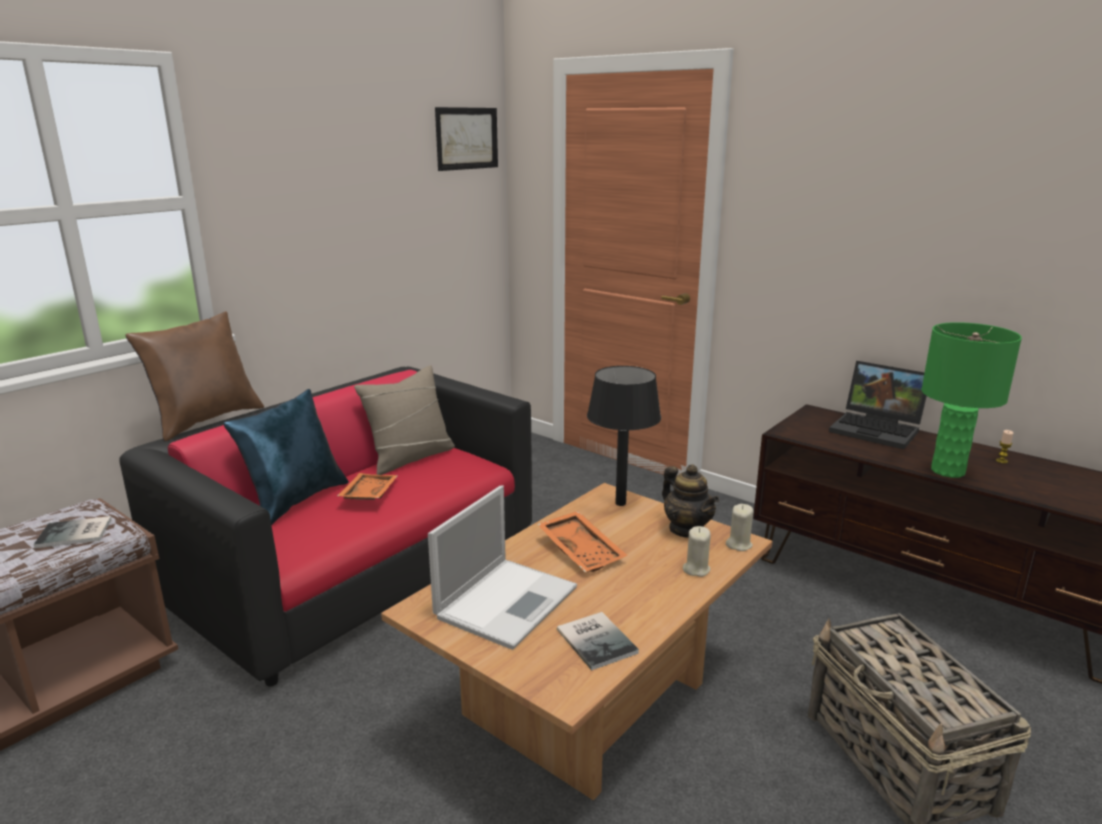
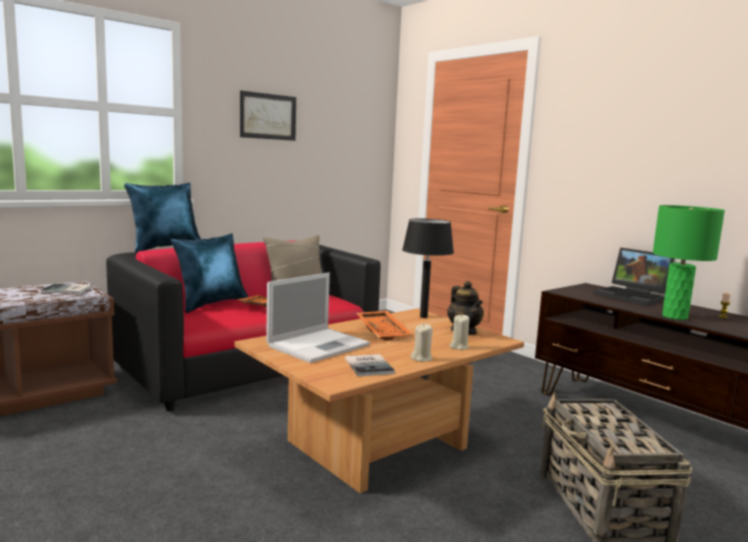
camera: 10 degrees right, 10 degrees down
(206, 420) = (165, 248): brown pillow -> blue pillow
(467, 138) = (367, 102): picture -> picture (268, 116)
(738, 544) = (497, 340): beige candle -> beige candle (421, 358)

